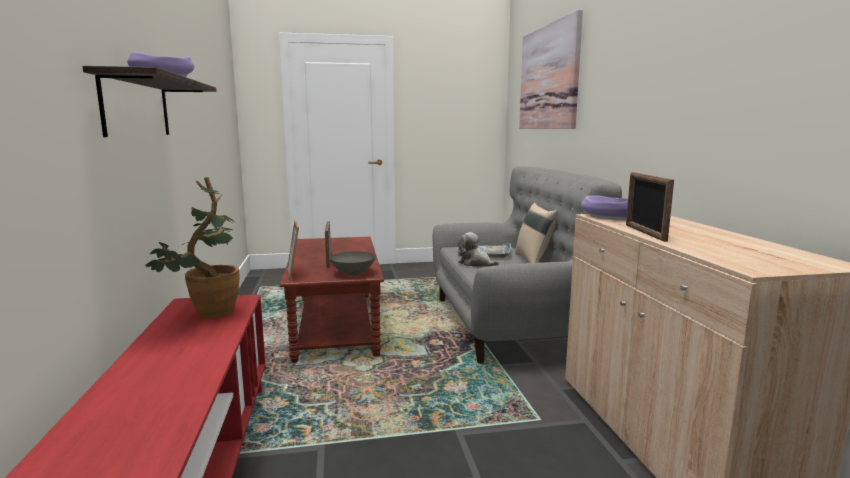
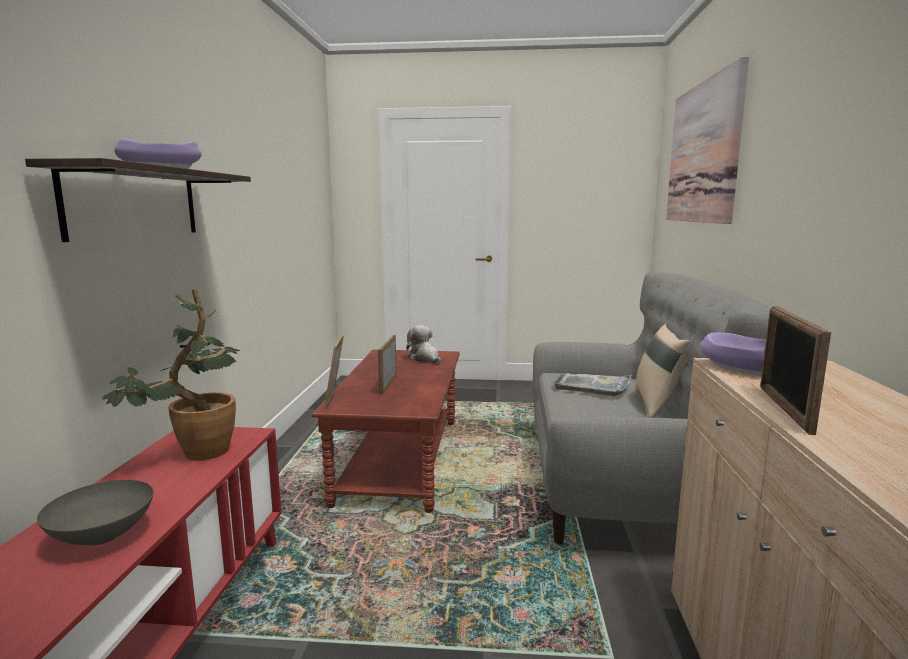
camera: 15 degrees right, 0 degrees up
(353, 273) = (405, 406): grey bowl -> grey bowl (102, 537)
(476, 264) = (572, 403): plush toy -> plush toy (424, 359)

